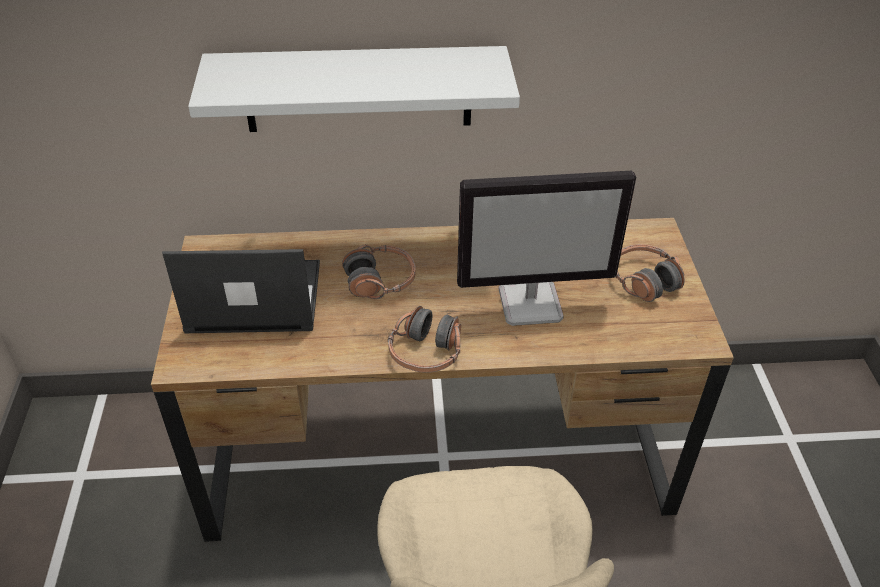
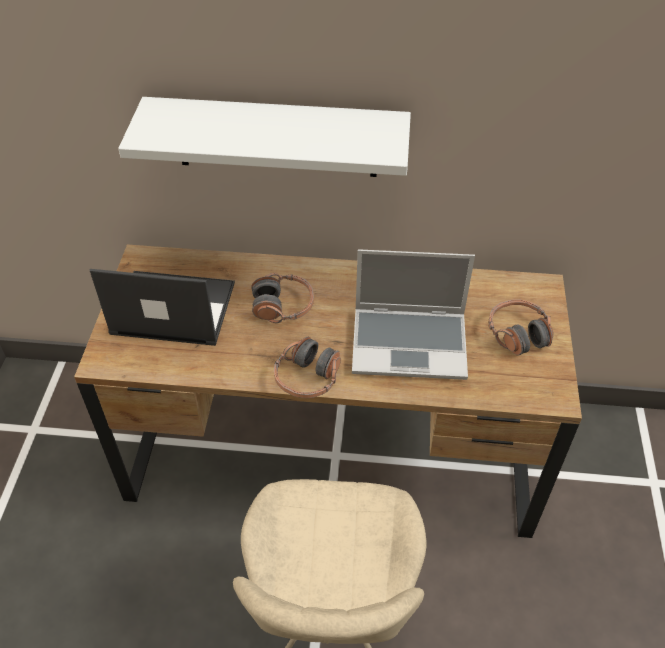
camera: 10 degrees right, 5 degrees up
(531, 303) = (410, 343): monitor -> laptop

